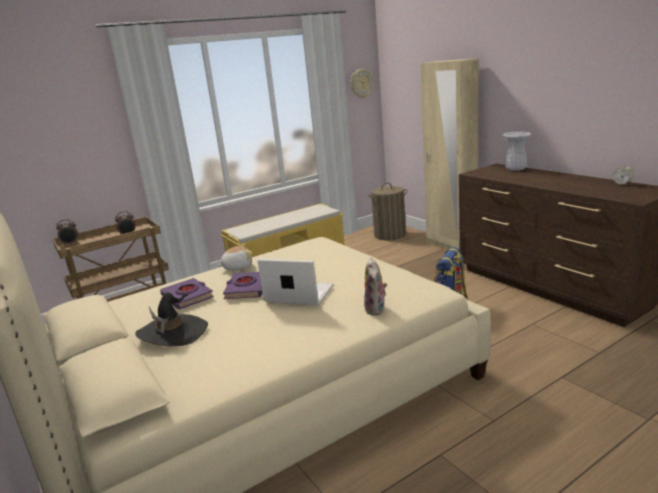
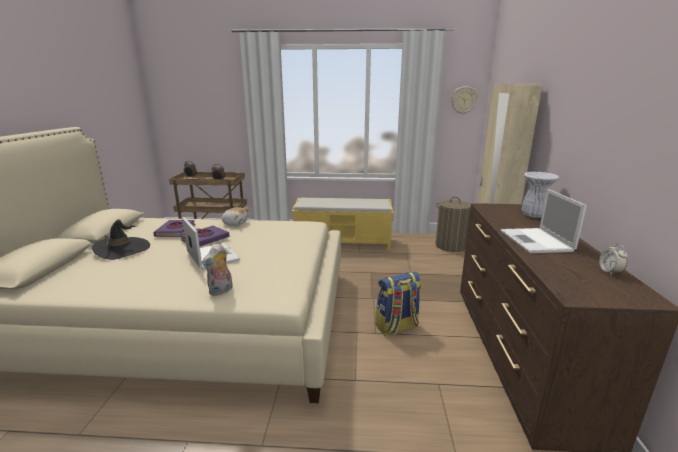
camera: 35 degrees right, 0 degrees up
(555, 182) = (536, 241): none -> laptop

